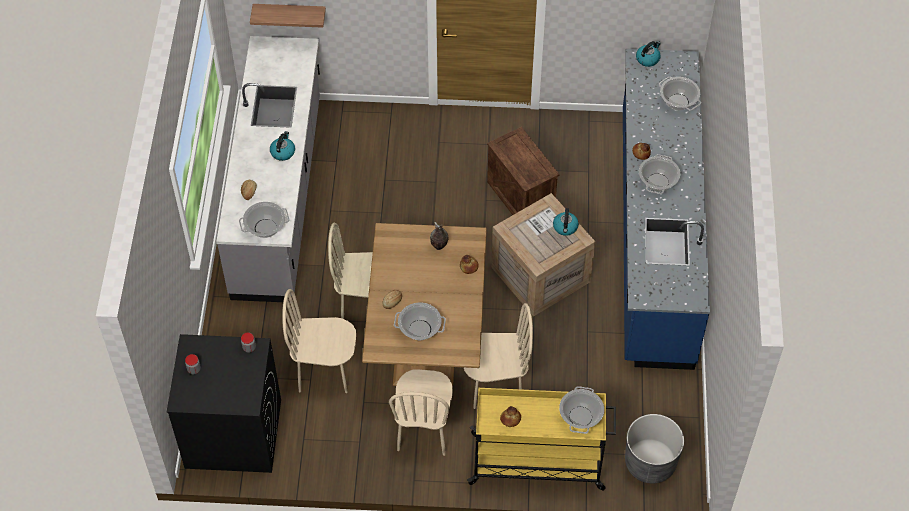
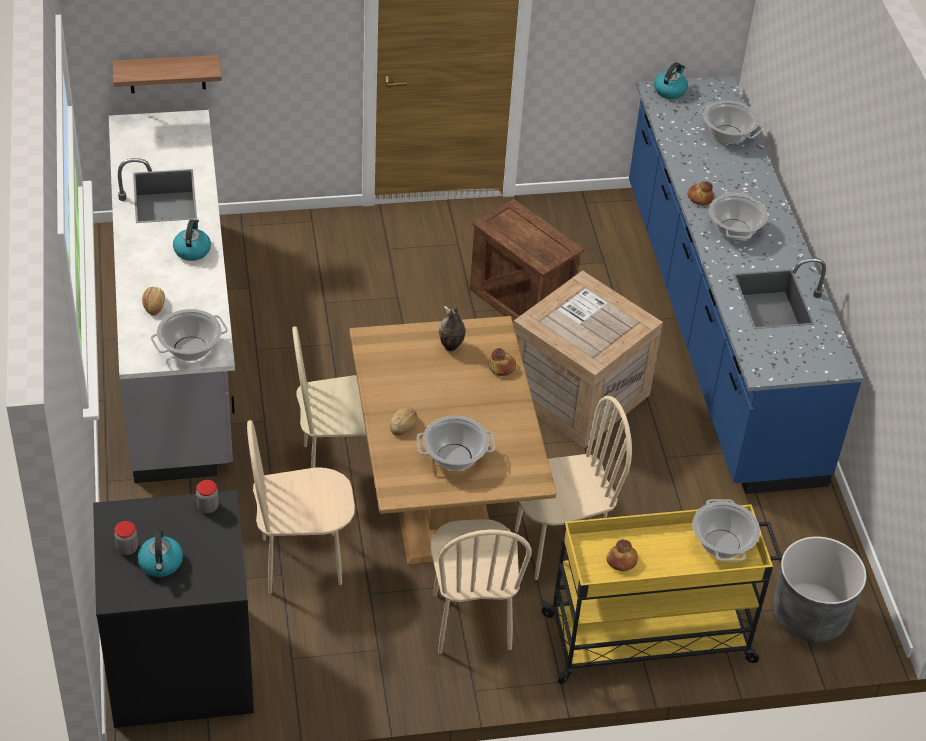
camera: 15 degrees left, 10 degrees down
(565, 227) = (616, 310): kettle -> kettle (161, 563)

